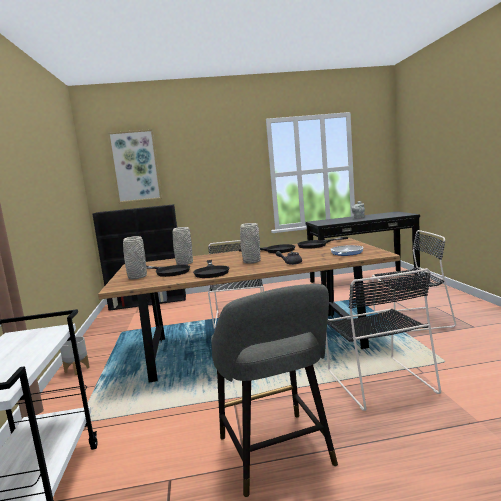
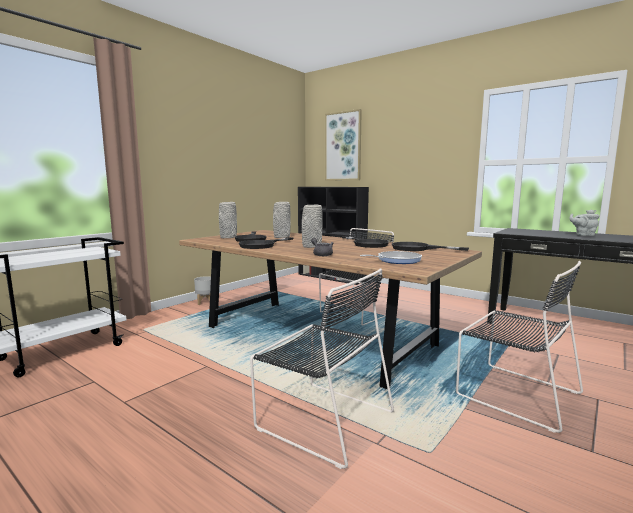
camera: 45 degrees right, 0 degrees up
(278, 455) = (144, 410): grey stool -> none
(378, 380) = (321, 418): black chair -> black chair turned 90 degrees counterclockwise

